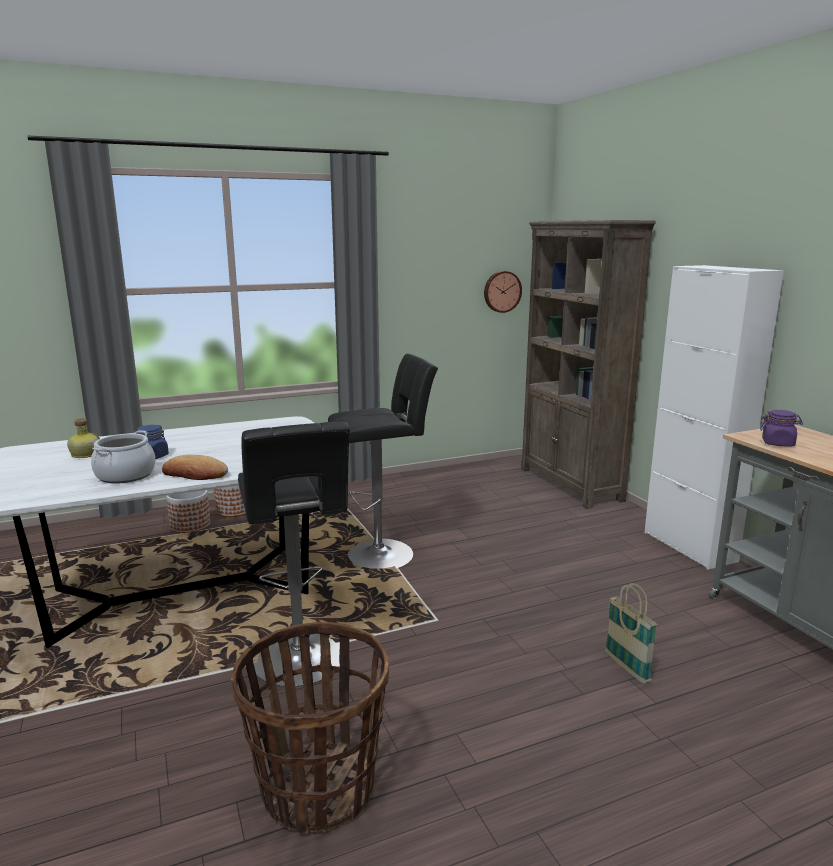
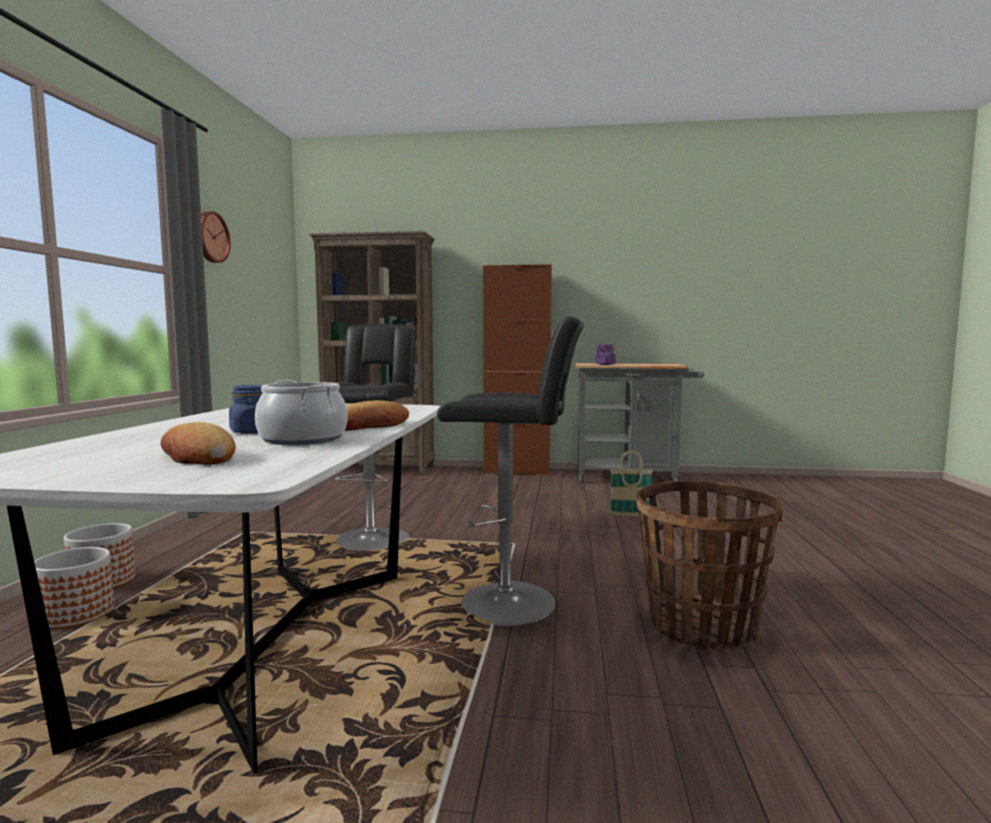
camera: 60 degrees left, 10 degrees down
(58, 473) = (197, 456): none -> bread
(84, 454) = (138, 447): bottle -> none
(501, 291) = (275, 301): wall clock -> wall clock (210, 237)
(689, 546) = (517, 471): white cabinet -> brown cabinet

